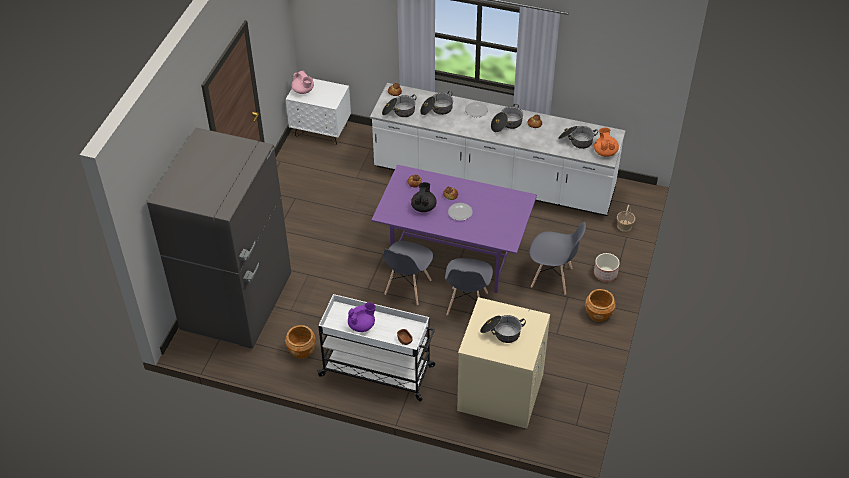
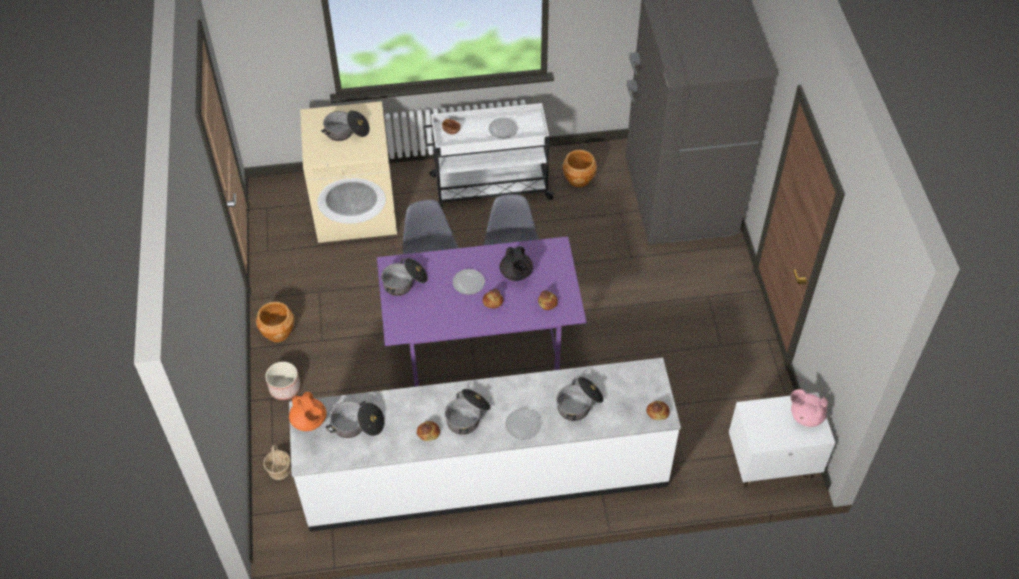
camera: 155 degrees right, 5 degrees up
(362, 325) = (502, 129): purple teapot -> plate
(399, 111) = (629, 380): cooking pot -> cooking pot (404, 283)
(552, 278) = (349, 357): grey chair -> none

